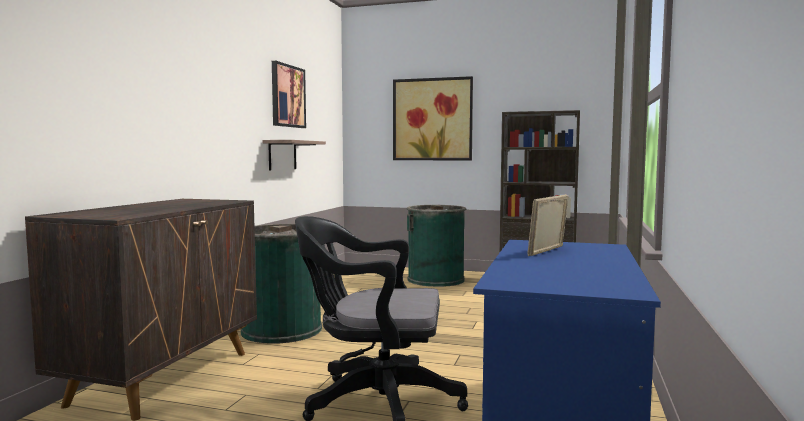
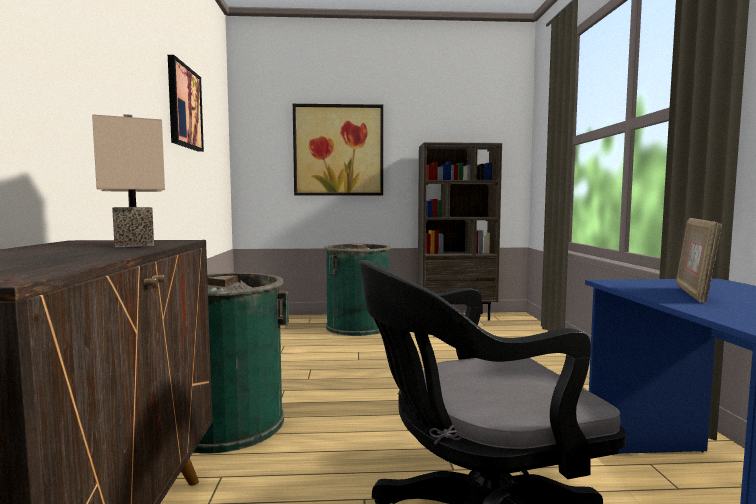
camera: 20 degrees left, 0 degrees up
(204, 202) = (131, 244): none -> beige table lamp
(282, 155) = (181, 183): shelf -> none

